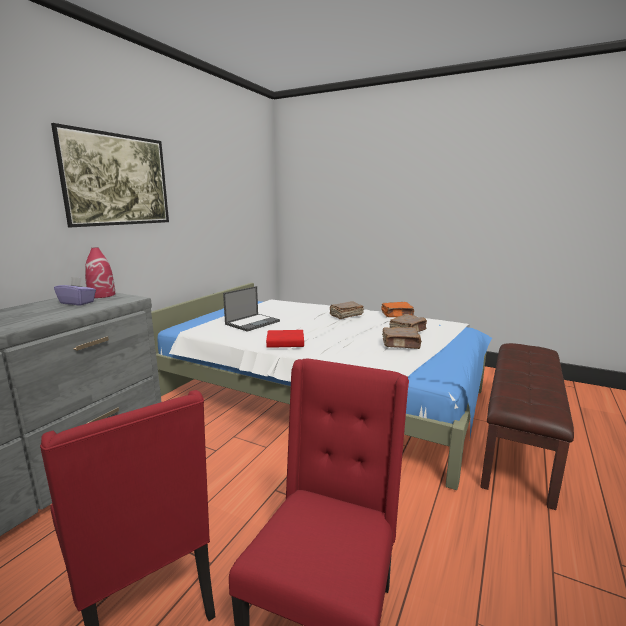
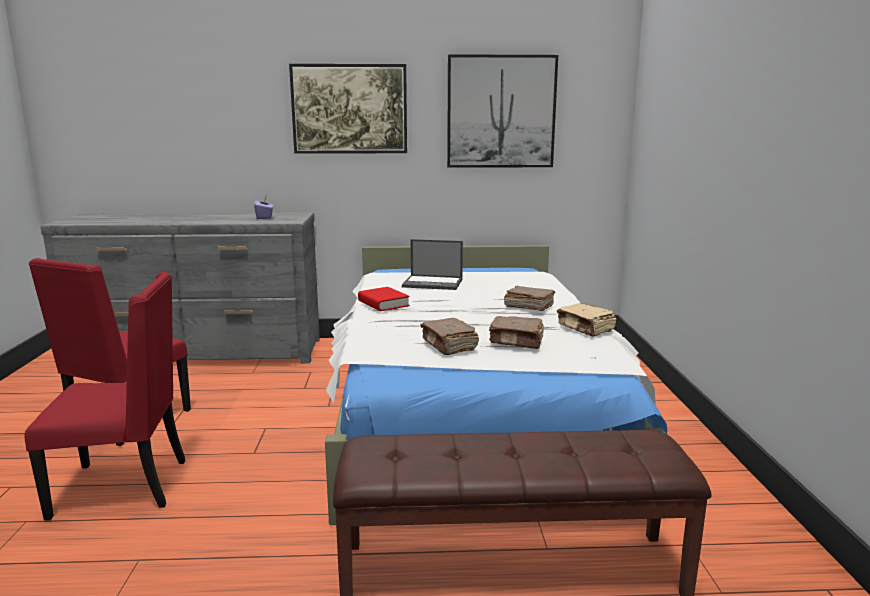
camera: 60 degrees right, 0 degrees up
(102, 295) = (294, 216): red vase -> none
(220, 188) = (501, 112): none -> picture
(397, 315) = (585, 328): orange book -> beige book

